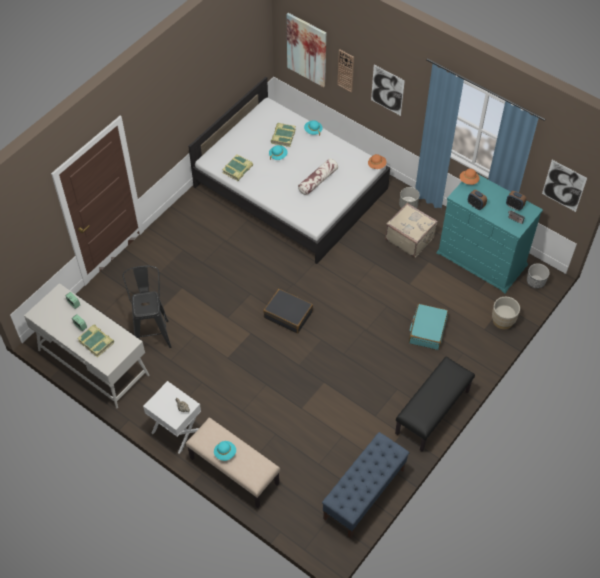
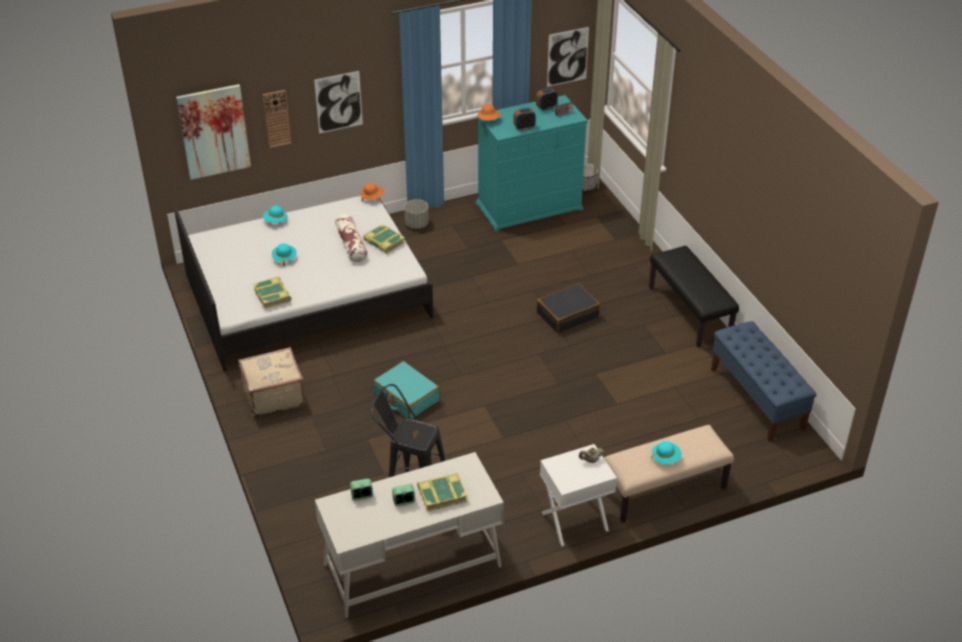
camera: 60 degrees left, 15 degrees down
(283, 136) = (260, 245): book -> book (383, 242)
(288, 314) = (483, 365): black suitcase -> black suitcase (567, 315)
(410, 238) = (460, 240): beige suitcase -> beige suitcase (273, 396)
(427, 330) = (587, 275): turquoise suitcase -> turquoise suitcase (406, 397)
(503, 320) = (614, 224): beige planter -> none

